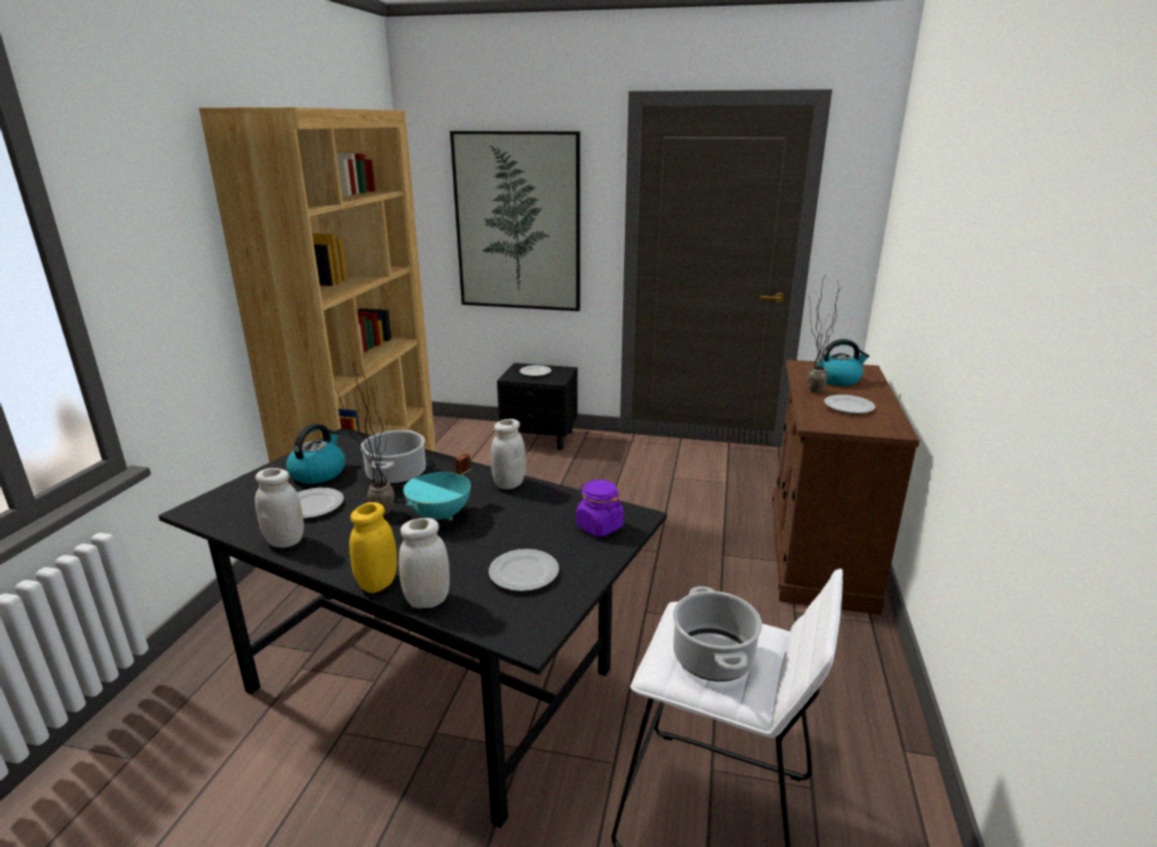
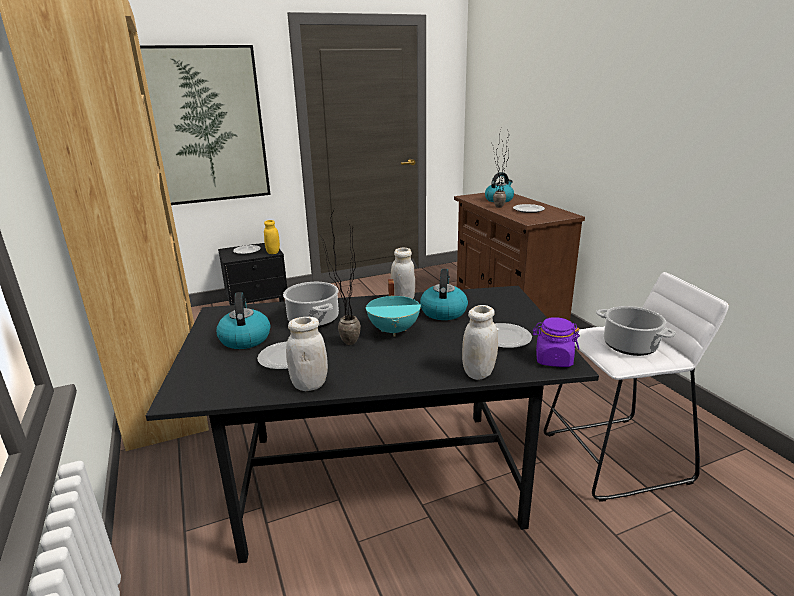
camera: 35 degrees left, 0 degrees up
(378, 583) = (429, 378): yellow jar -> yellow jar (273, 252)
(522, 513) = (443, 311): none -> kettle
(599, 526) = (498, 303): purple jar -> purple jar (553, 359)

